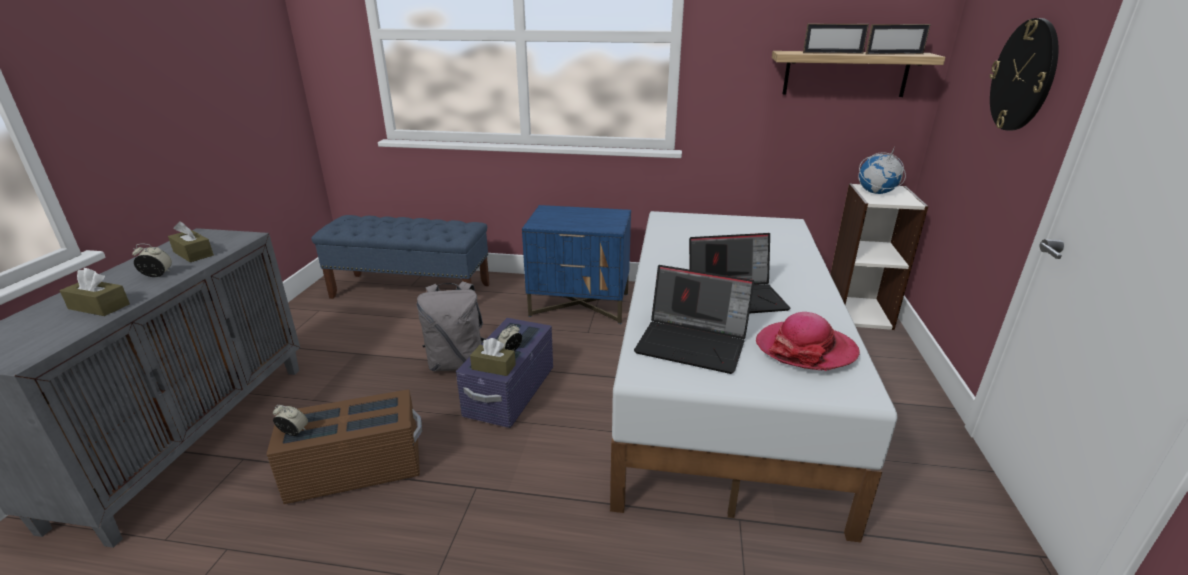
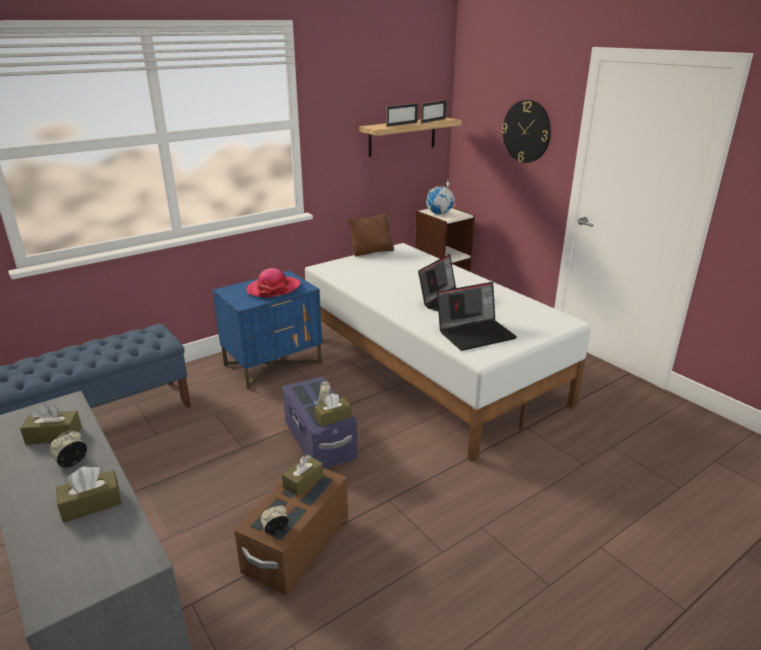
camera: 45 degrees left, 0 degrees up
(377, 407) = (303, 481): none -> brown tissue box
(457, 363) = (249, 446): grey backpack -> none
(746, 217) = (372, 252): none -> brown pillow
(805, 349) = (521, 313): hat -> hat (273, 289)

